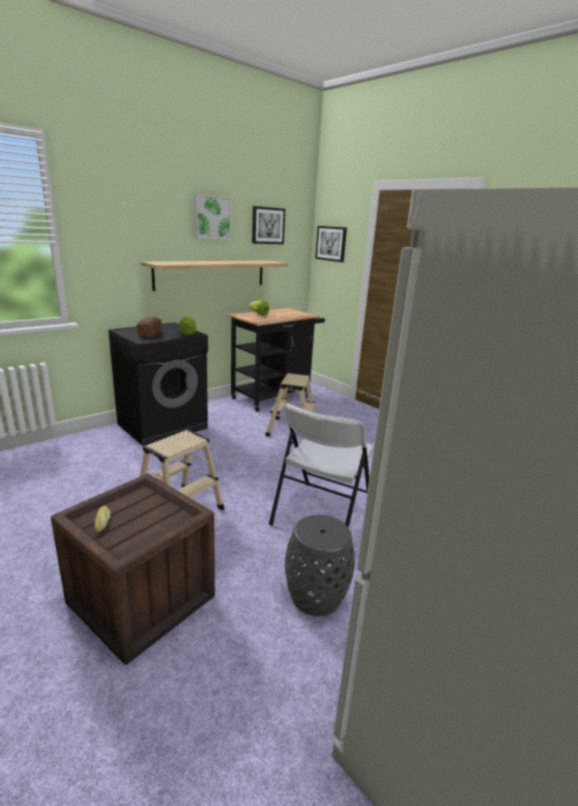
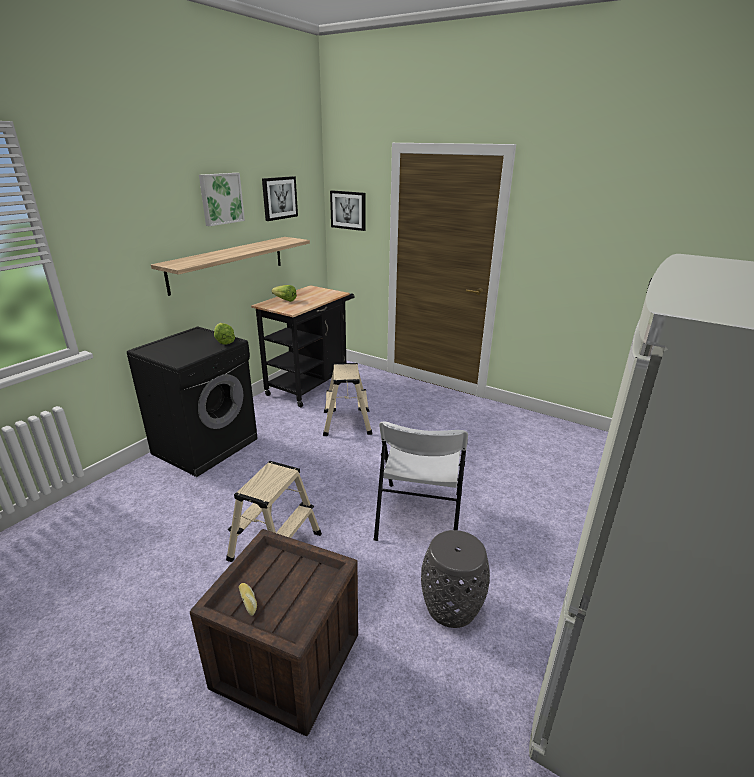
camera: 15 degrees left, 5 degrees up
(150, 333) = (181, 349): bread -> none

